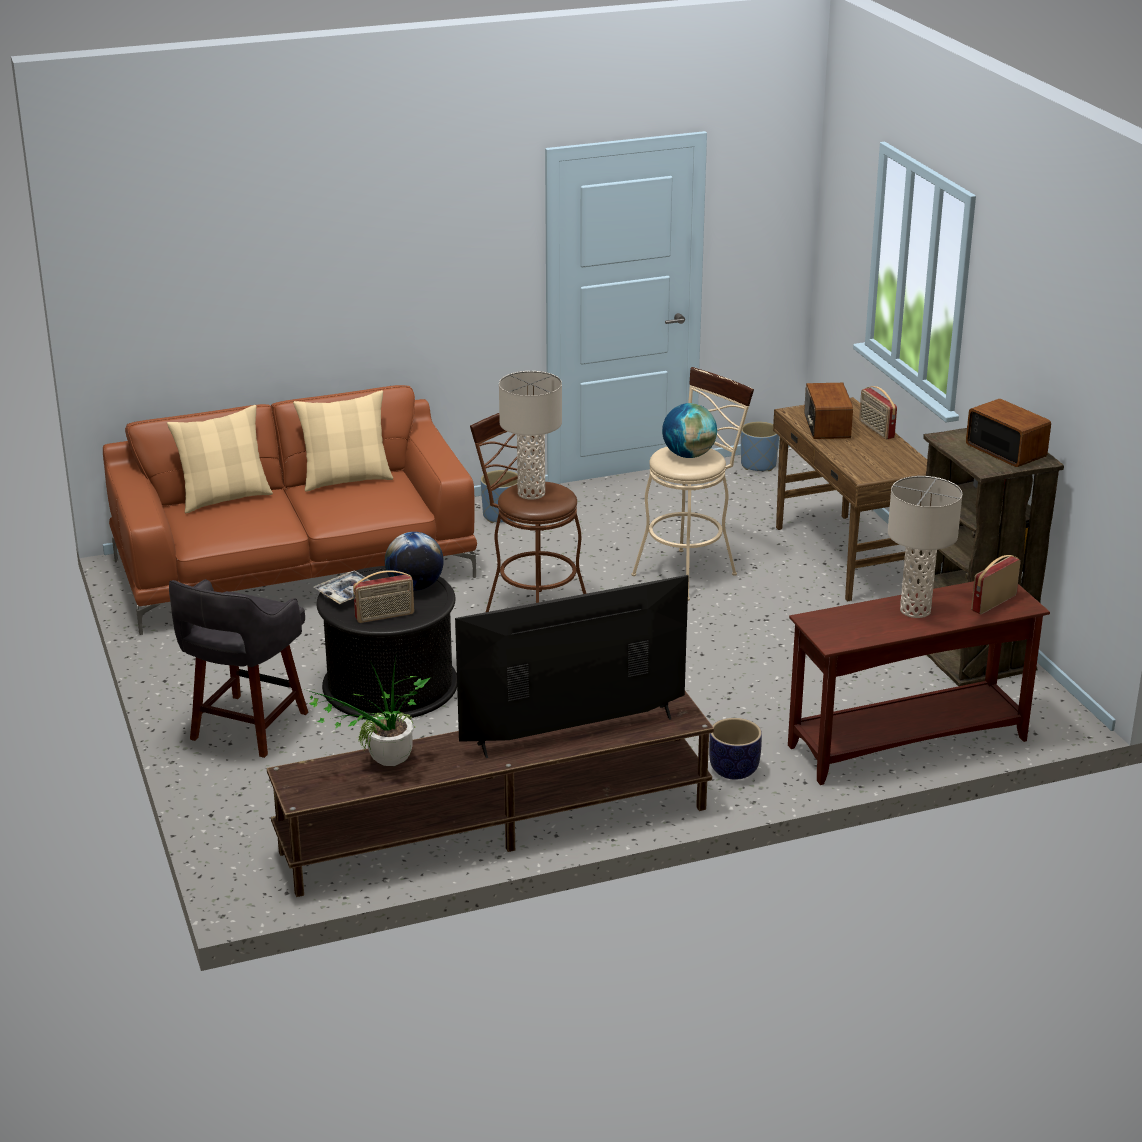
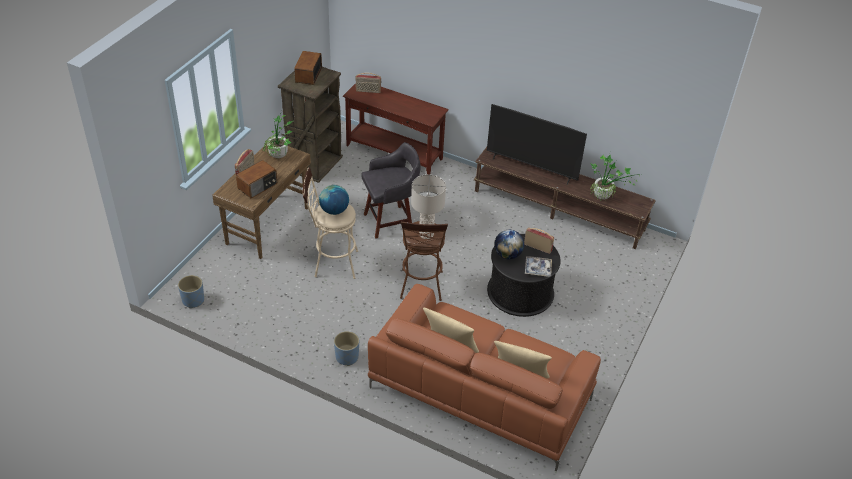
camera: 135 degrees left, 15 degrees up
(246, 729) = (596, 309): grey stool -> grey stool (390, 221)
(733, 770) = (458, 179): planter -> none
(878, 460) = (279, 158): none -> potted plant
(914, 610) = (395, 103): white table lamp -> none

